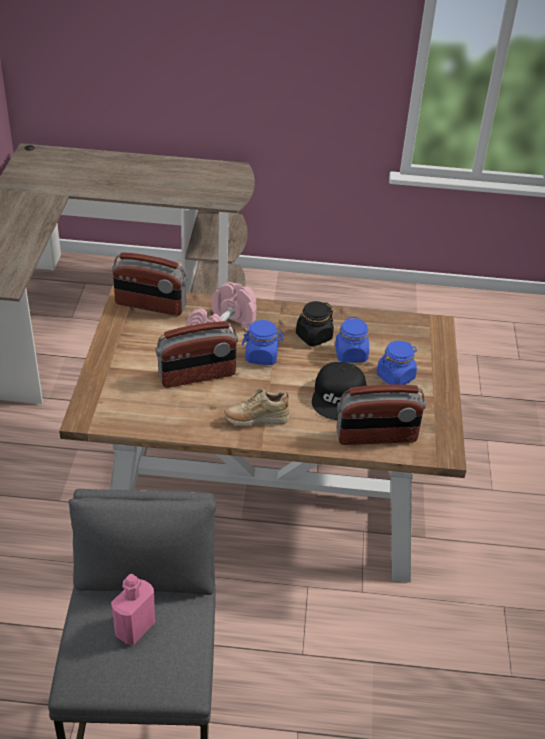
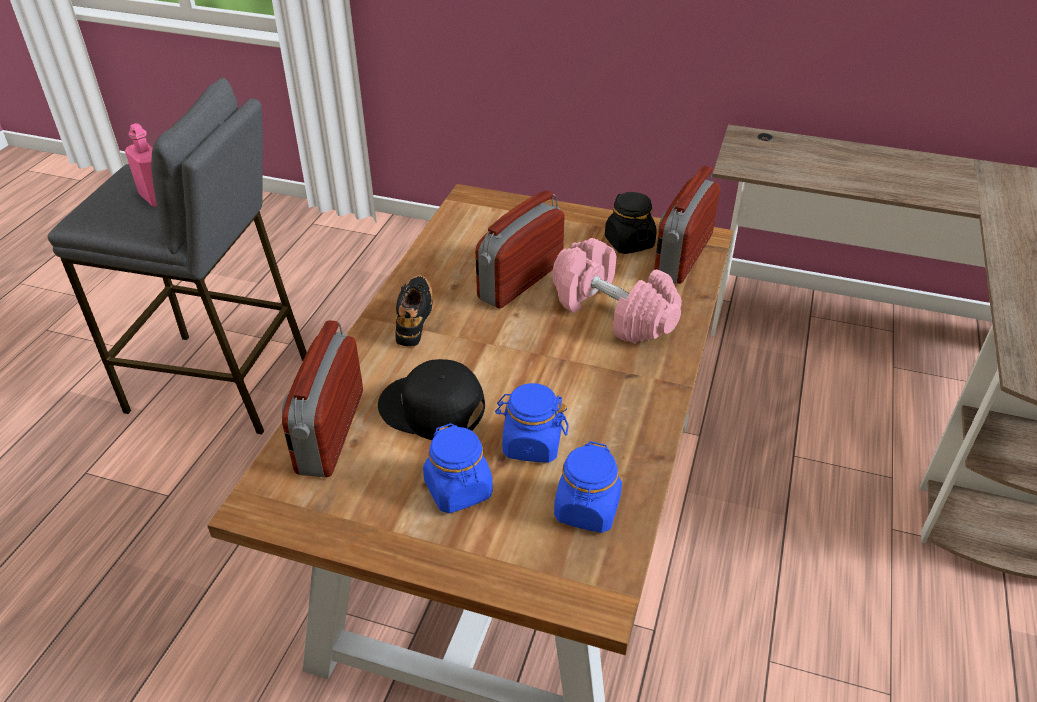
camera: 105 degrees right, 0 degrees up
(197, 376) = (520, 280): radio -> radio turned 45 degrees clockwise
(256, 420) = (415, 319): beige shoe -> black shoe
(261, 356) = (549, 343): blue jar -> blue jar (587, 509)
(313, 337) = (587, 407): black jar -> black jar (629, 243)

